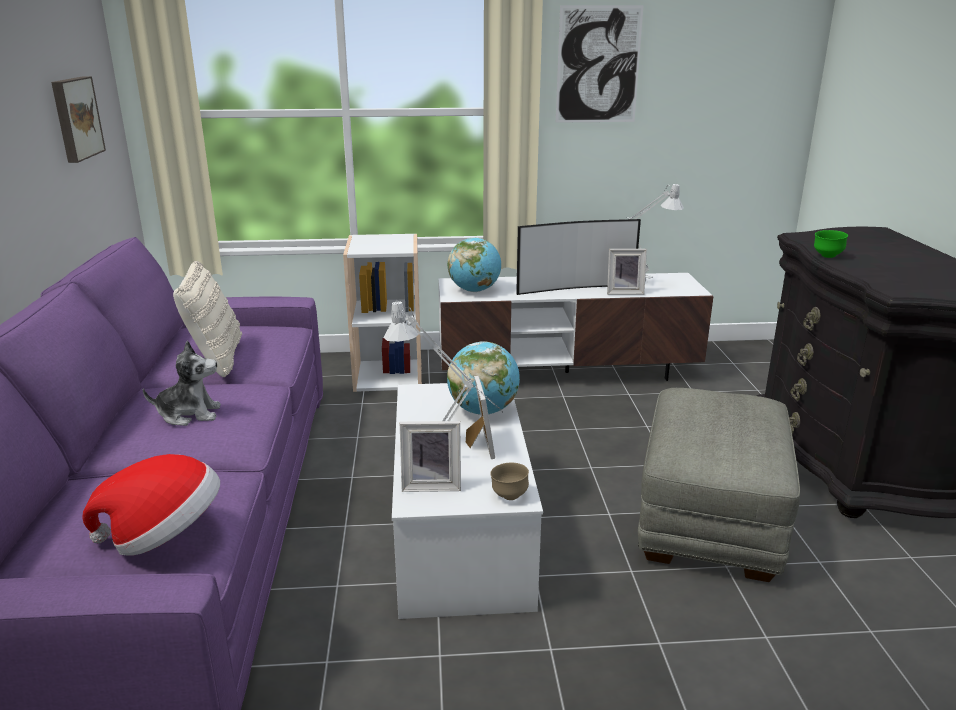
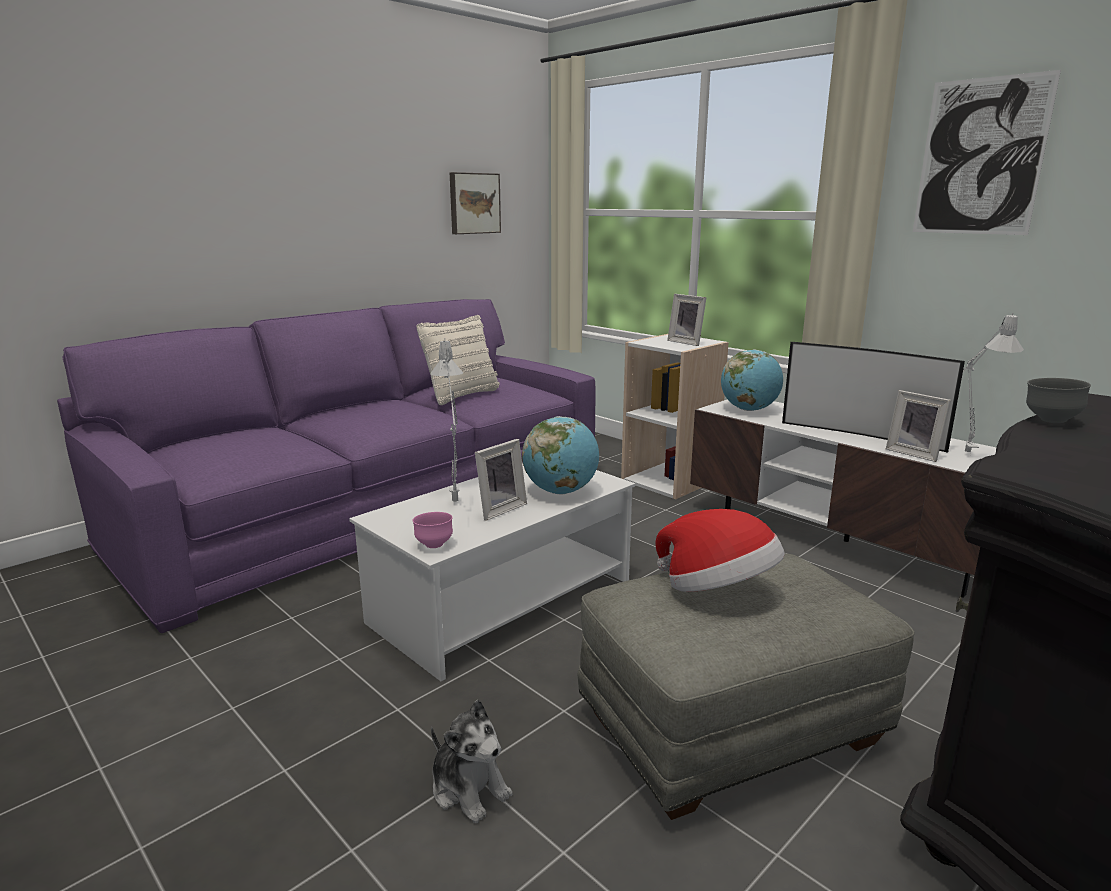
camera: 50 degrees right, 5 degrees down
(165, 535) = (221, 458): hat -> hat (717, 590)
(189, 414) = (375, 415): plush toy -> plush toy (469, 789)
(431, 484) = (412, 514): picture frame -> picture frame (687, 342)
(509, 496) = (434, 545): brown bowl -> pink bowl
(827, 256) = (1050, 421): green bowl -> grey bowl

